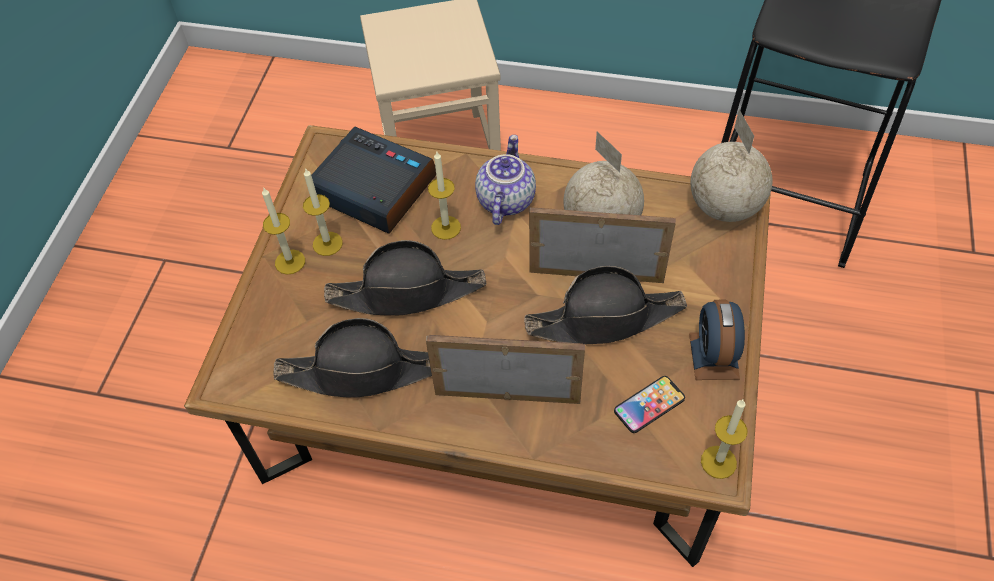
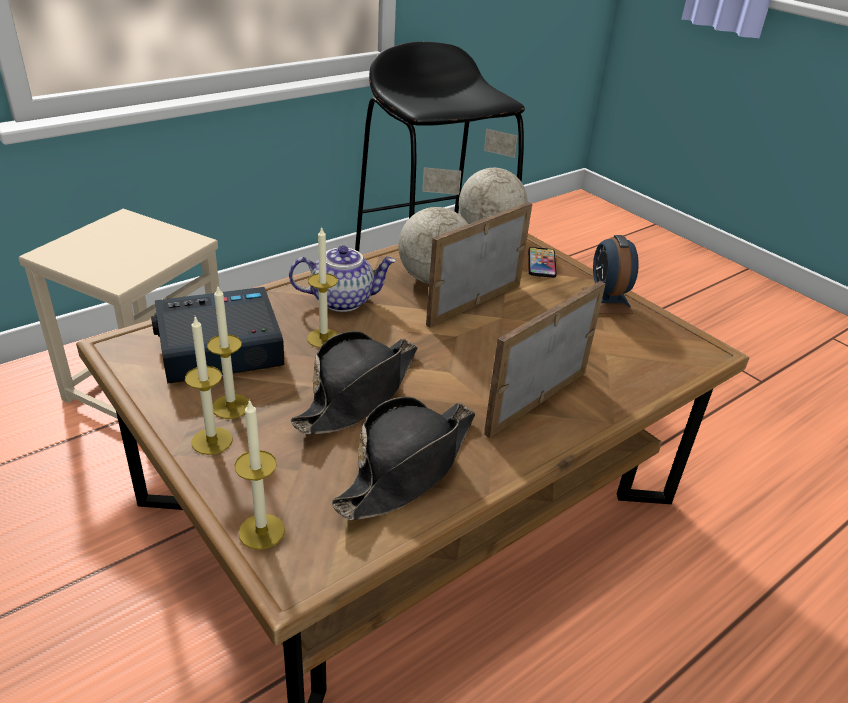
camera: 55 degrees left, 20 degrees down
(504, 200) = (343, 300): teapot -> teapot turned 120 degrees clockwise
(605, 319) = (520, 322): black hat -> none
(649, 405) = (619, 346): phone -> phone (541, 263)
(714, 355) = (607, 300): alarm clock -> alarm clock turned 45 degrees clockwise
(718, 462) = (699, 346): candle -> candle (261, 531)

